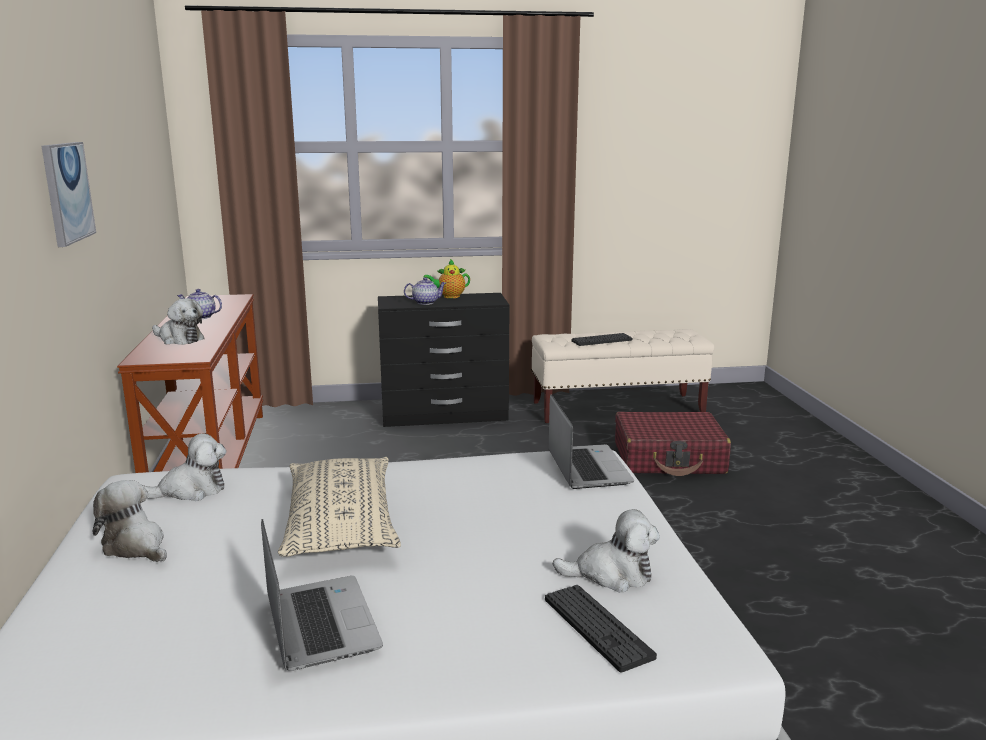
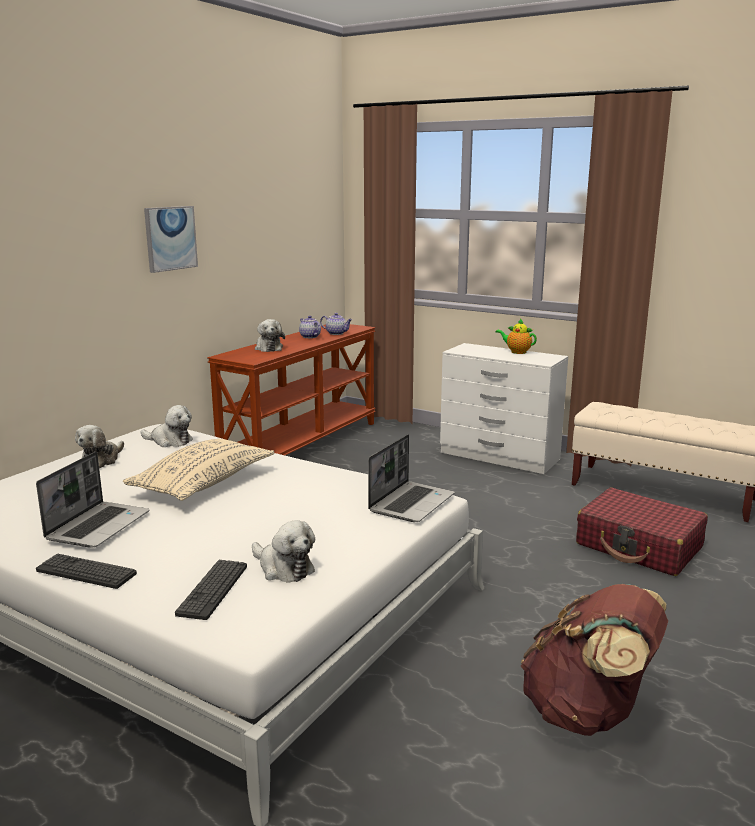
camera: 40 degrees right, 0 degrees up
(136, 546) = (101, 460): plush toy -> plush toy turned 150 degrees counterclockwise
(425, 302) = (487, 353): teapot -> teapot (336, 333)
(445, 415) = (499, 456): black dresser -> white dresser
(601, 340) = (642, 418): keyboard -> keyboard (86, 572)
(836, 605) = (588, 713): none -> brown backpack

